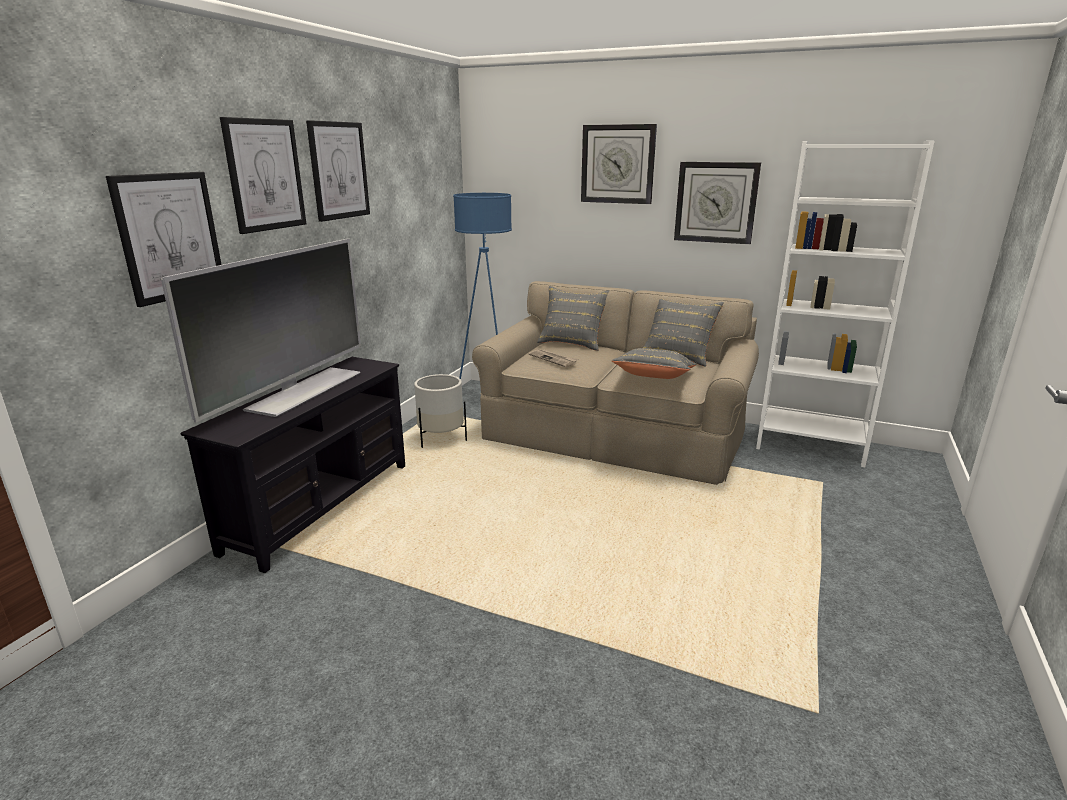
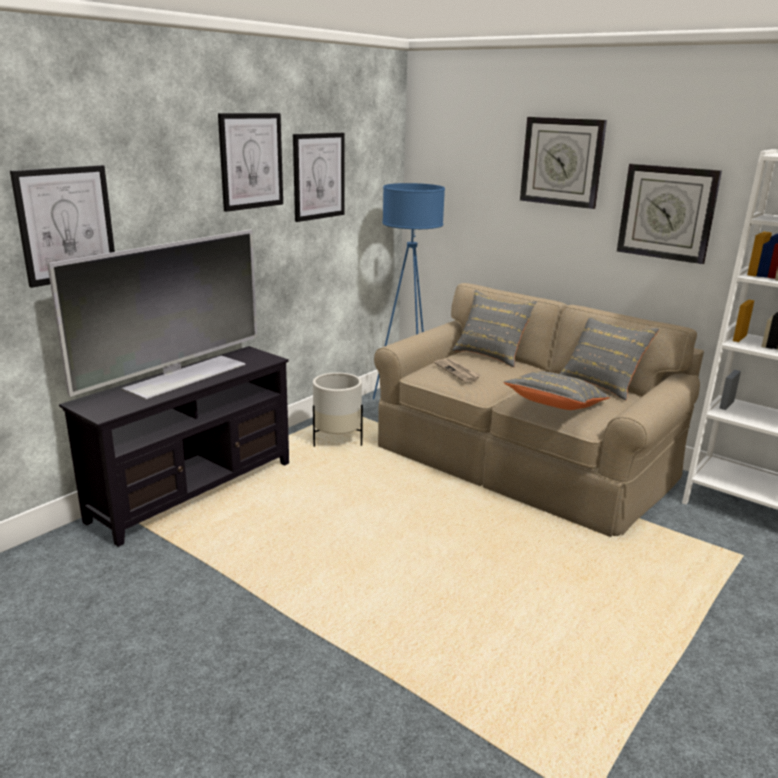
camera: 15 degrees right, 0 degrees up
(265, 175) = (168, 167): picture -> picture (318, 176)

